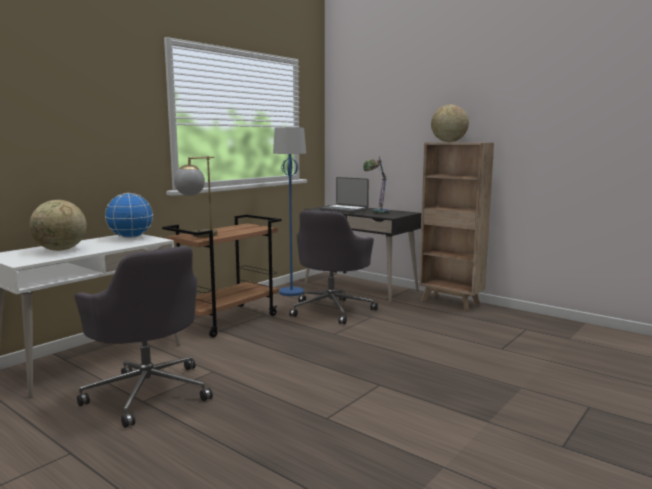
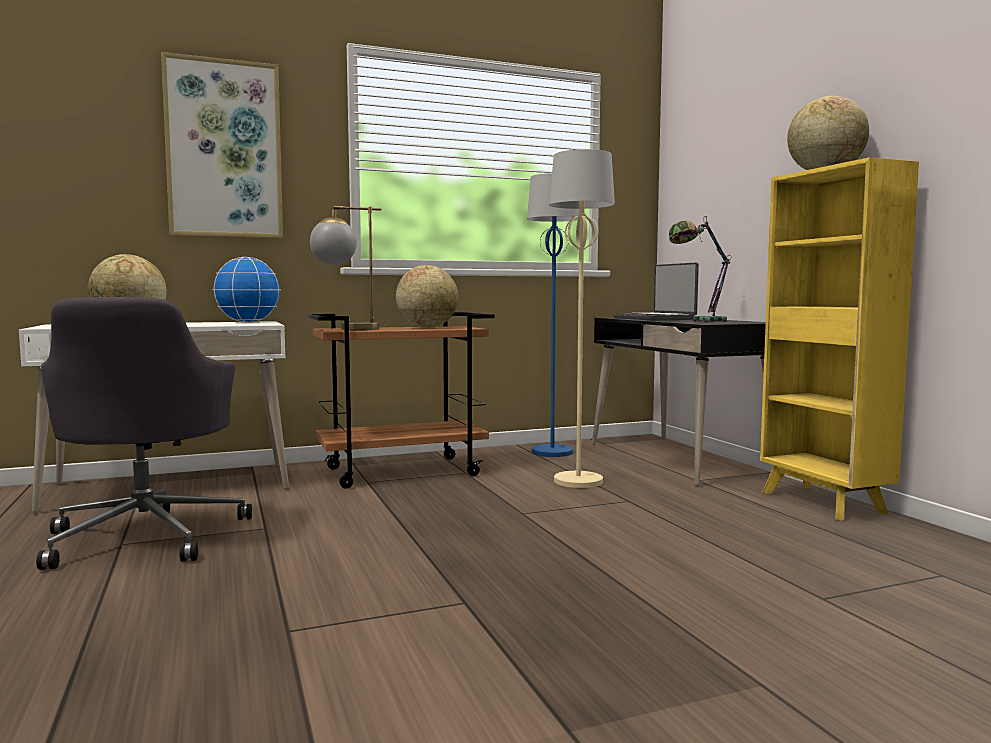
camera: 30 degrees right, 5 degrees down
(93, 113) = (224, 149): none -> picture
(235, 228) = (427, 327): none -> globe
(332, 309) = (577, 481): grey office chair -> beige floor lamp
(451, 302) = (823, 503): brown bookcase -> yellow bookcase

